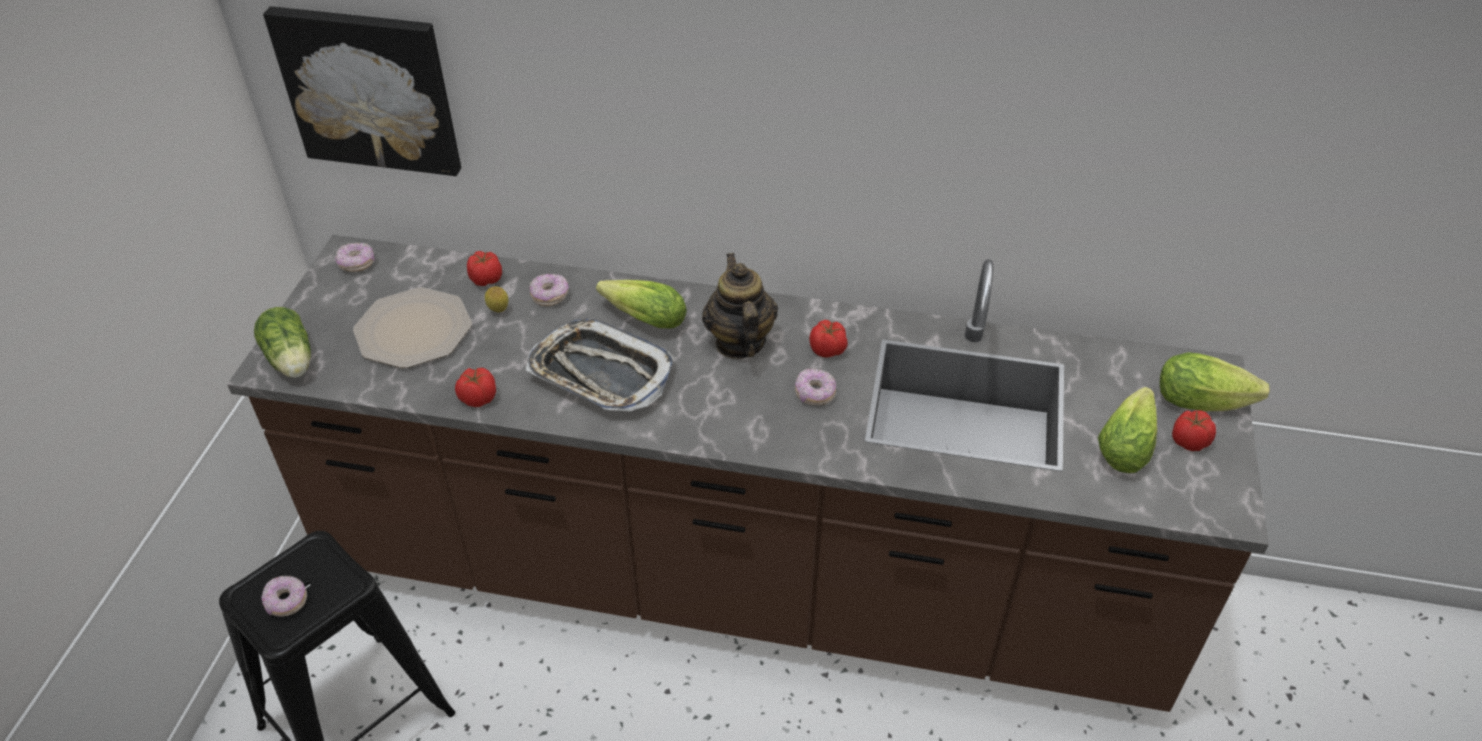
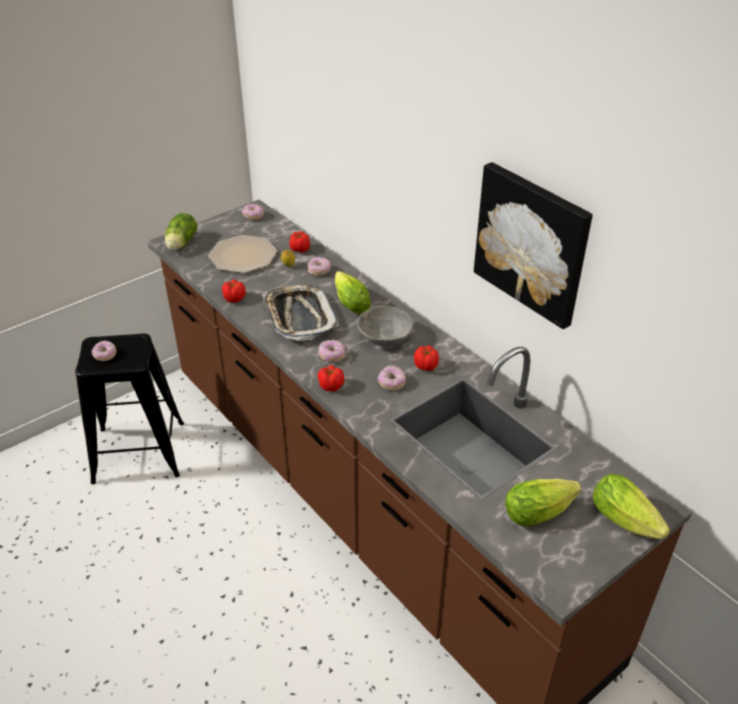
camera: 40 degrees right, 5 degrees down
(370, 89) = (282, 120): picture -> picture (532, 243)
(704, 402) = (332, 356): none -> donut
(739, 342) = (384, 338): teapot -> grey bowl
(1188, 441) = (584, 534): tomato -> tomato (330, 386)

